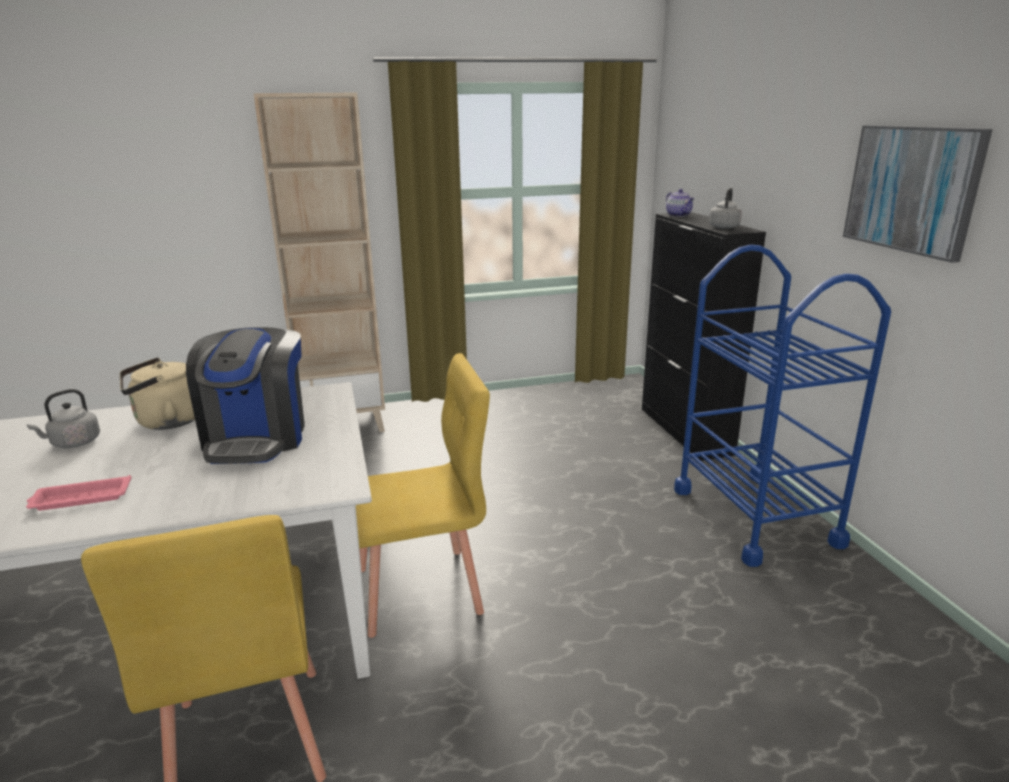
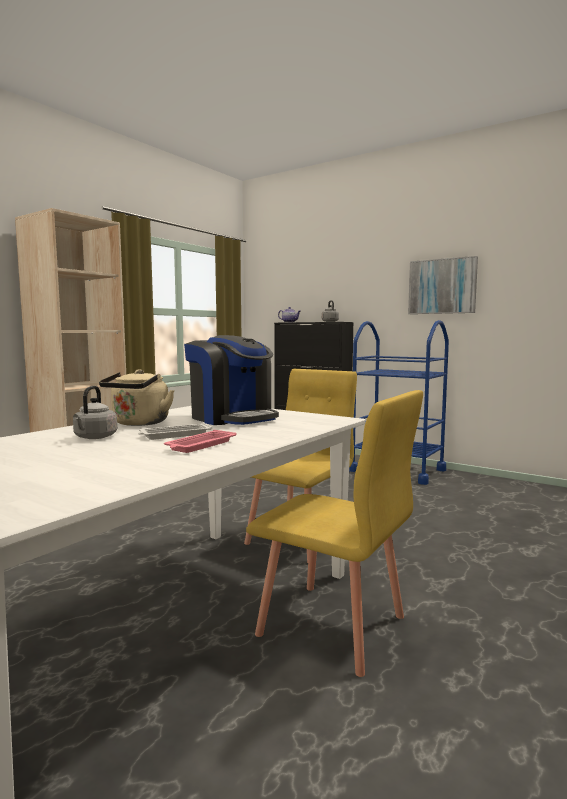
camera: 40 degrees left, 15 degrees down
(122, 463) = (174, 435): none -> white tray

